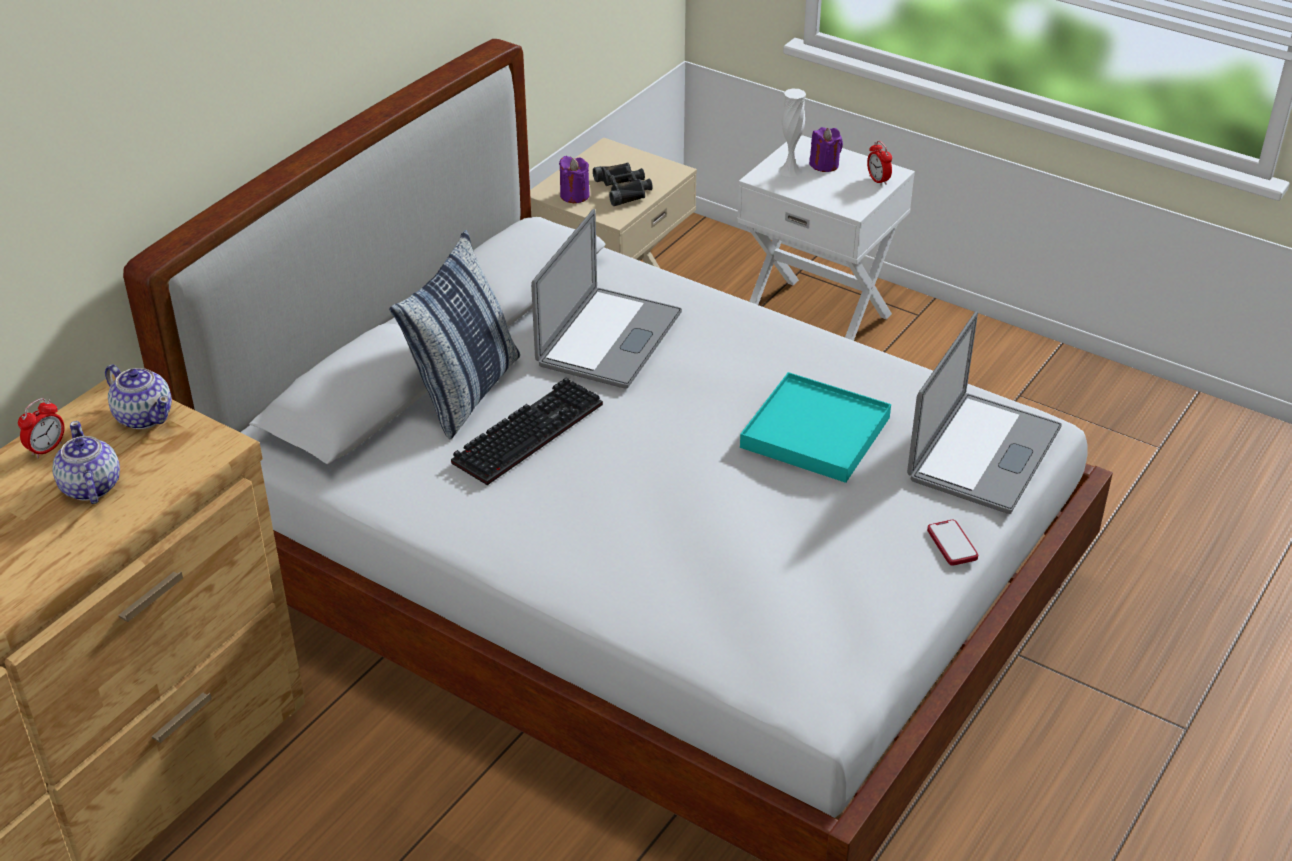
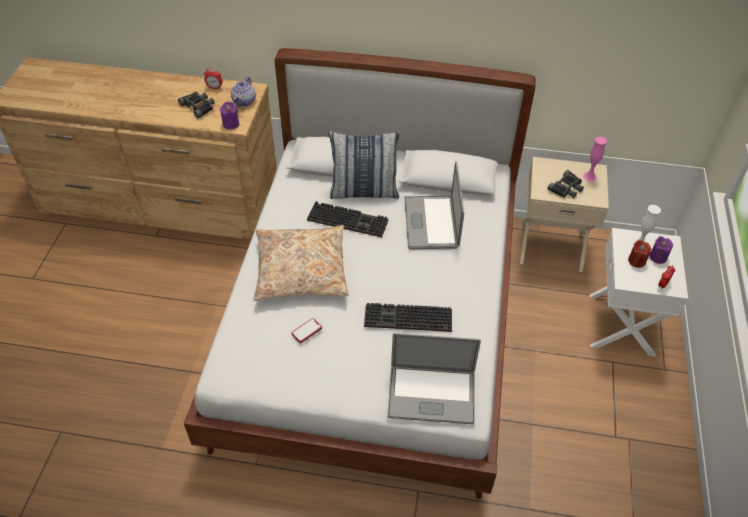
camera: 65 degrees right, 10 degrees up
(90, 487) = (198, 106): teapot -> black binoculars
(574, 195) = (546, 173): purple candle -> purple candle (231, 124)
(609, 338) = (431, 222): laptop -> laptop turned 90 degrees clockwise
(616, 160) = (589, 176): none -> pink vase
(617, 528) = (301, 271): none -> beige pillow
(815, 433) = (406, 320): turquoise tray -> keyboard
(820, 184) = (636, 261): none -> red candle
(952, 544) = (352, 398): phone -> phone (306, 331)

